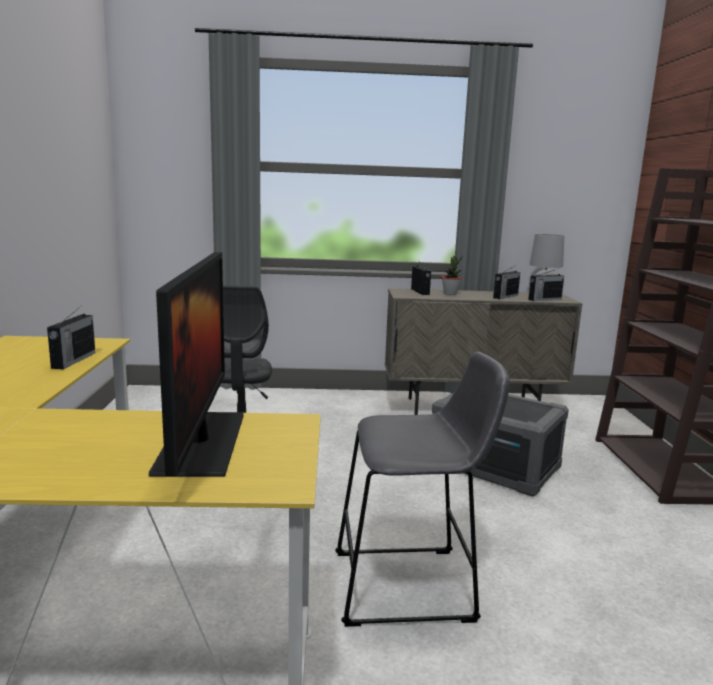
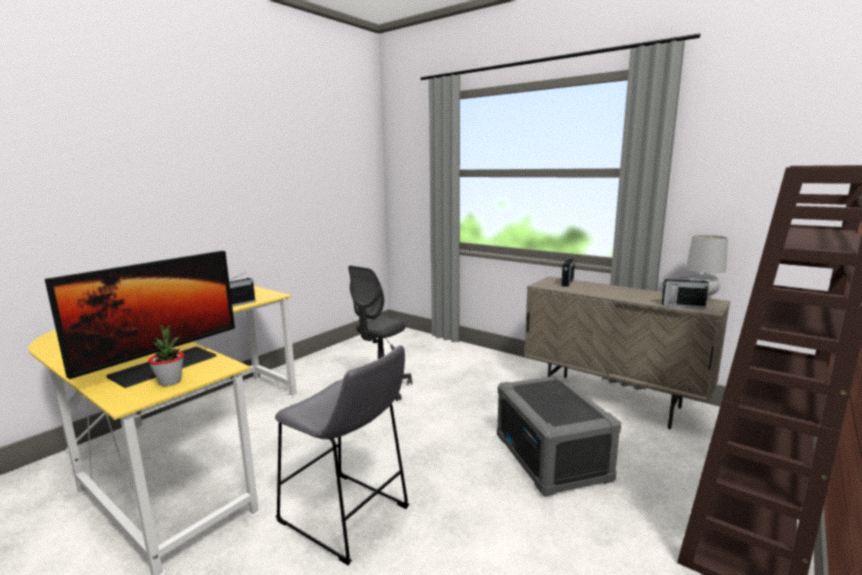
camera: 40 degrees right, 0 degrees up
(450, 294) = (591, 288): potted plant -> potted plant (170, 381)
(505, 296) = (643, 297): radio -> none

